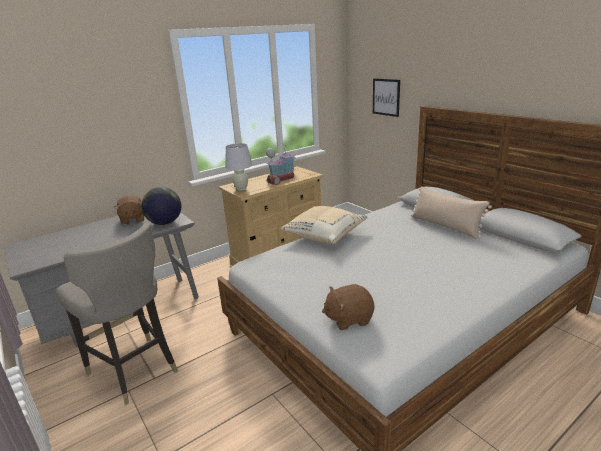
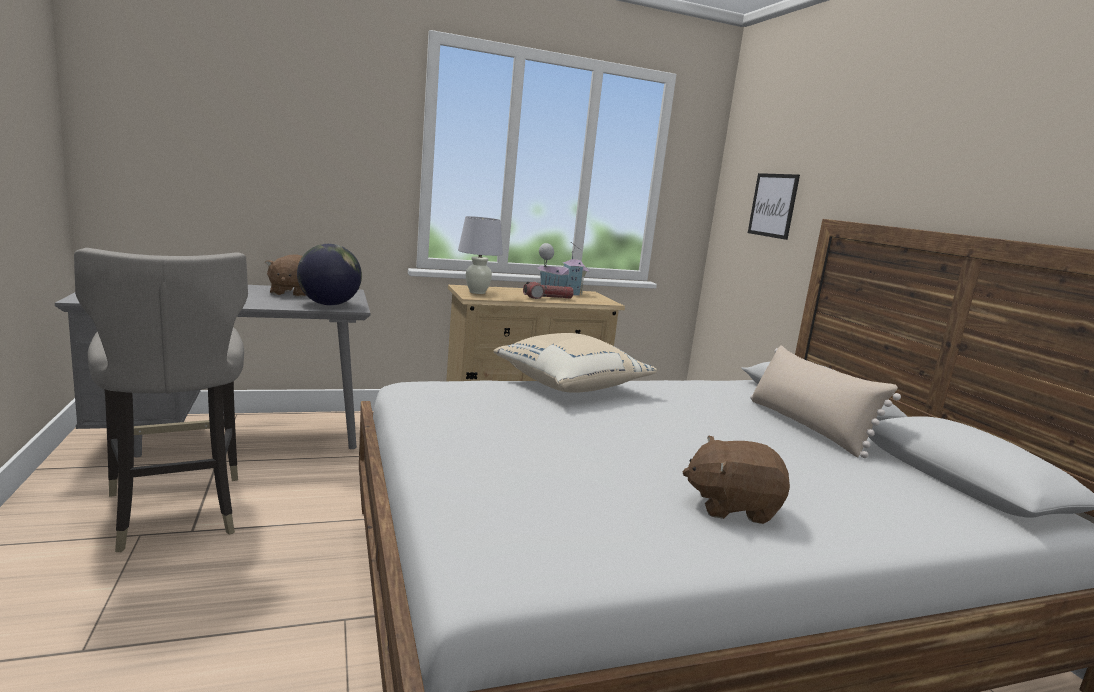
camera: 15 degrees right, 10 degrees down
(348, 319) = (489, 495): brown plush toy -> brown plush toy (731, 506)

